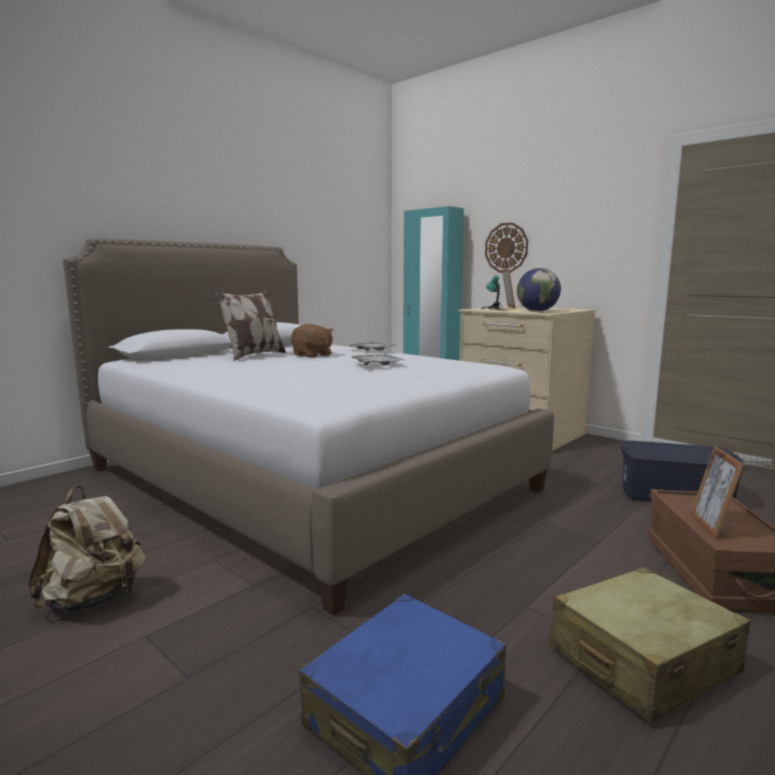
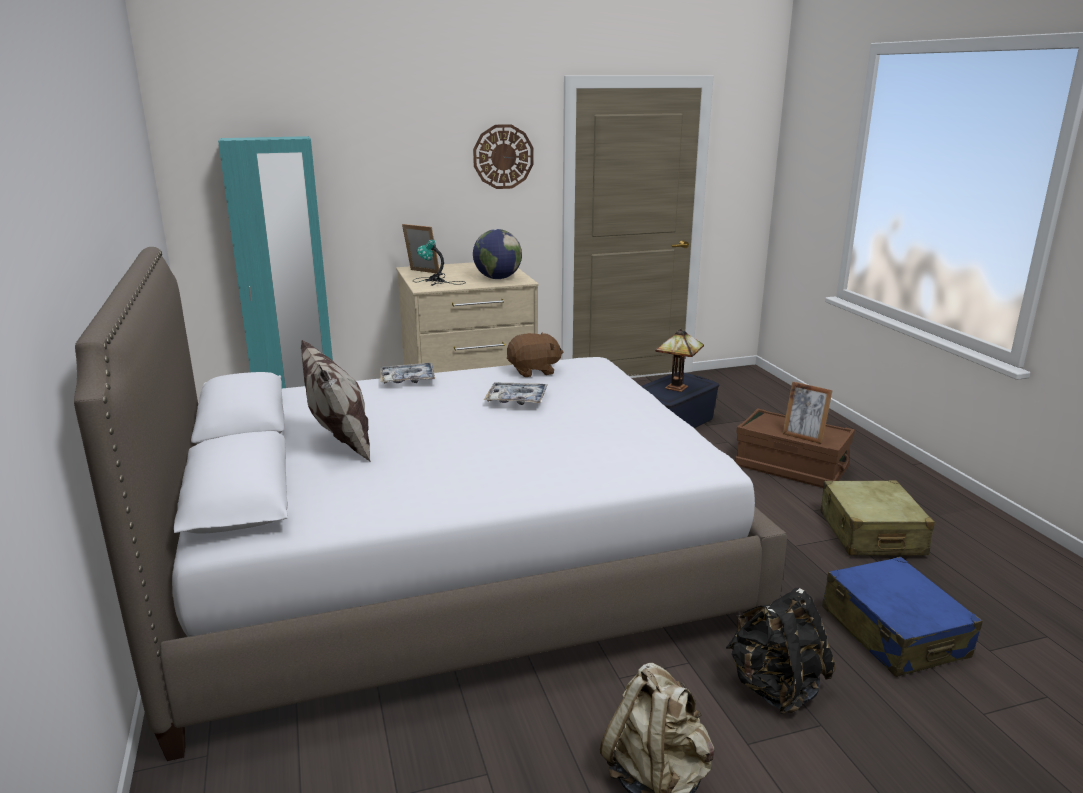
camera: 60 degrees left, 10 degrees up
(237, 637) = (775, 688): none -> black backpack
(312, 355) = (392, 414): brown plush toy -> brown plush toy (534, 371)
(506, 248) = (383, 192): wall clock -> wall clock (503, 156)
(682, 453) = (678, 387): none -> table lamp

